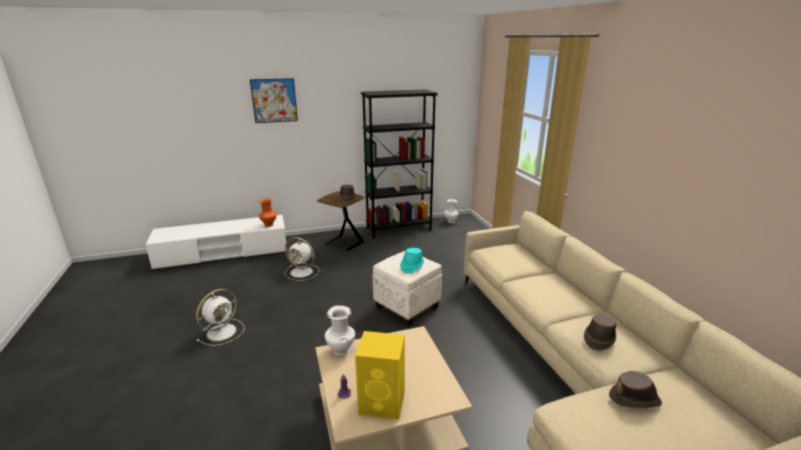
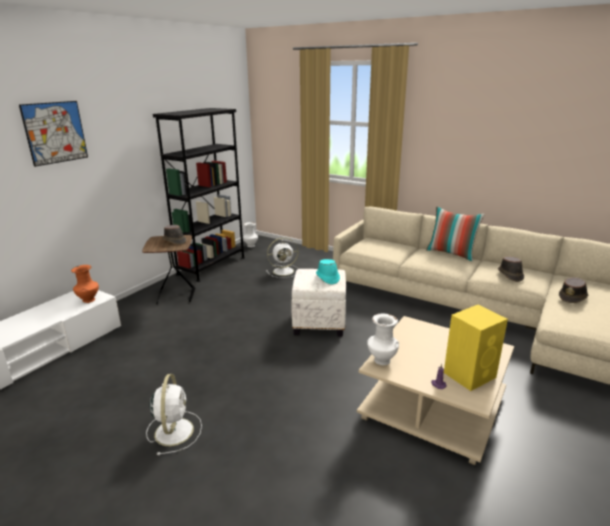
camera: 40 degrees left, 0 degrees up
(302, 272) = (173, 338): white fan -> white fan (284, 271)
(575, 290) = (451, 253): none -> pillow

